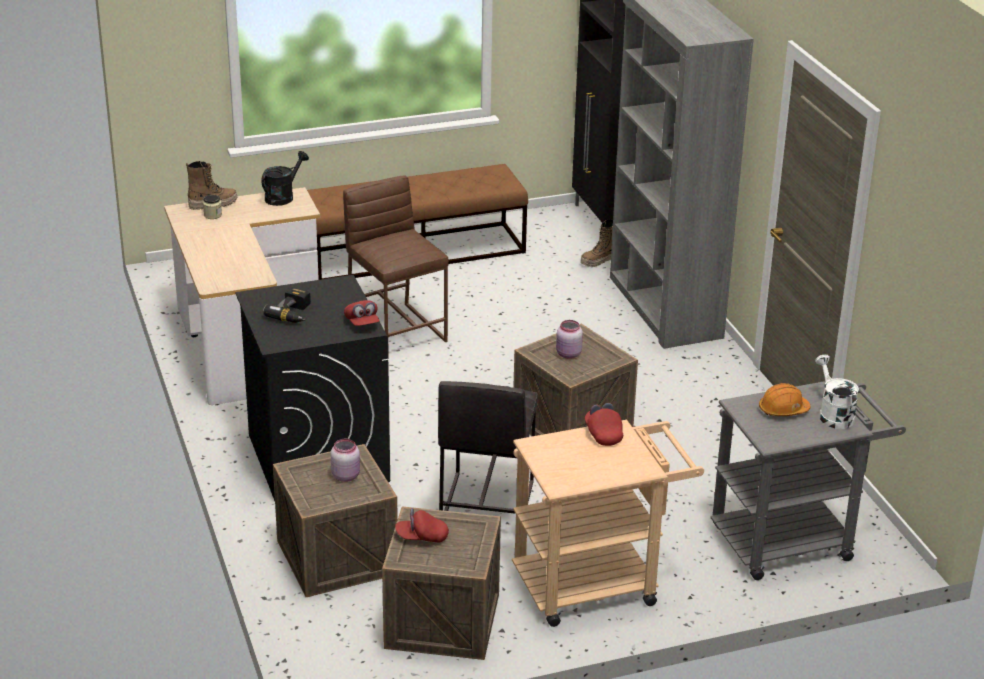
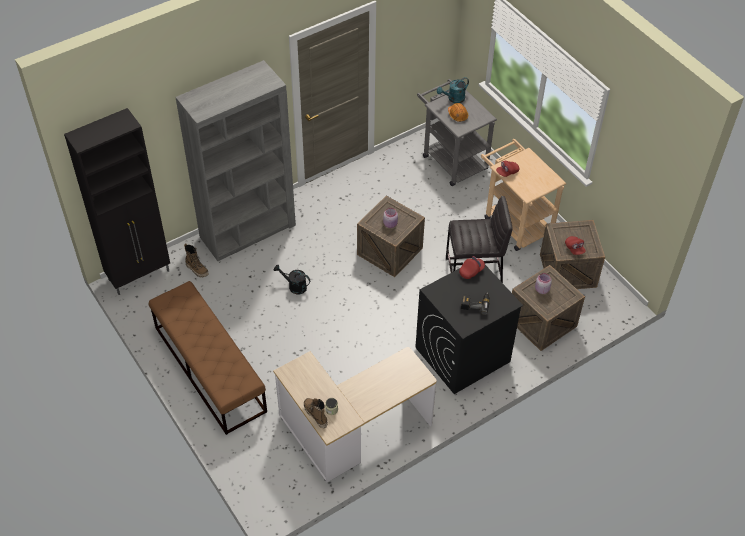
camera: 105 degrees left, 20 degrees up
(283, 196) = (292, 378): black watering can -> black watering can (294, 286)
(397, 330) = (314, 353): brown stool -> none
(833, 414) = (453, 99): white watering can -> turquoise watering can

